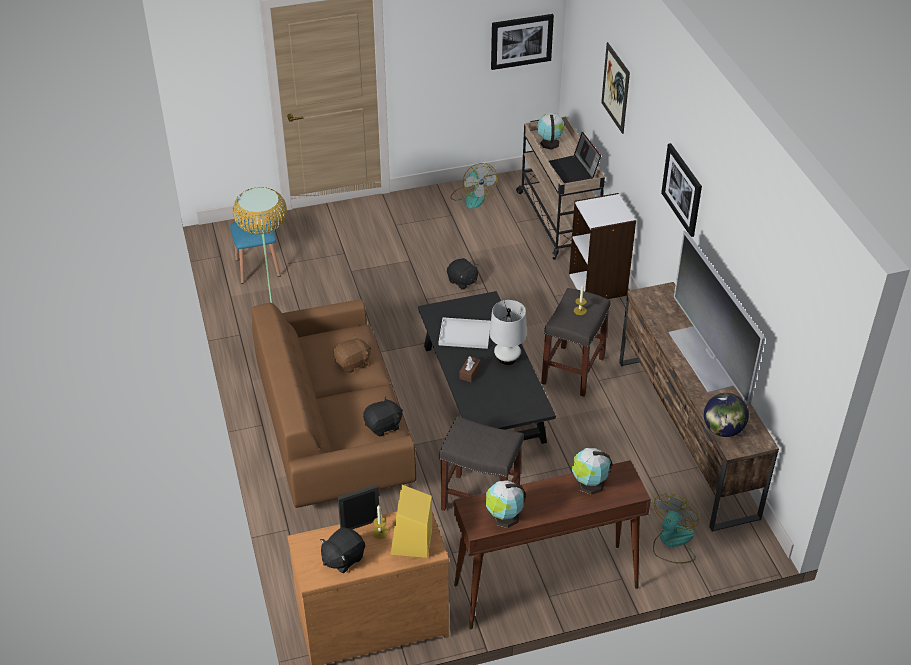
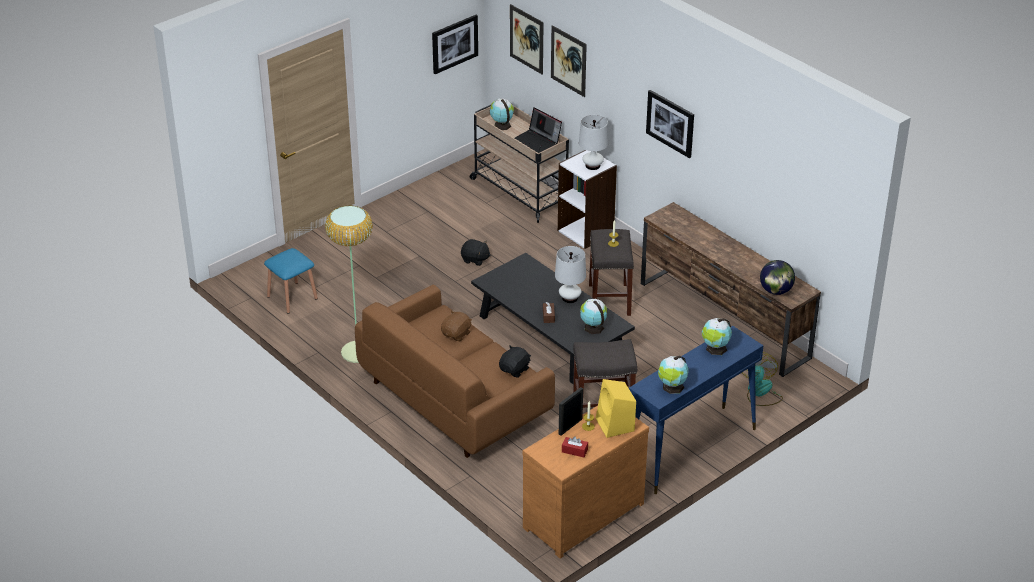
camera: 25 degrees left, 5 degrees down
(343, 558) = (574, 451): black plush toy -> red tissue box
(463, 334) = (523, 291): white tray -> none
(472, 197) = (435, 192): fan -> none
(508, 401) = (593, 327): none -> globe
(545, 586) = (690, 450): brown console table -> blue console table
(589, 53) = (526, 39): none -> picture
(609, 214) = (592, 165): none -> white table lamp
(702, 358) = (730, 248): television -> none

